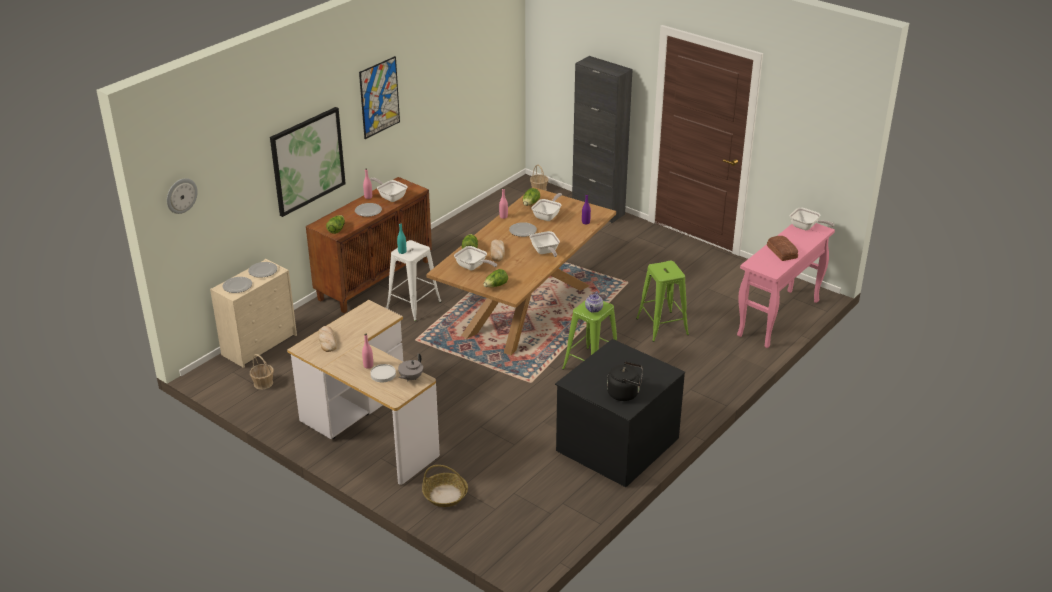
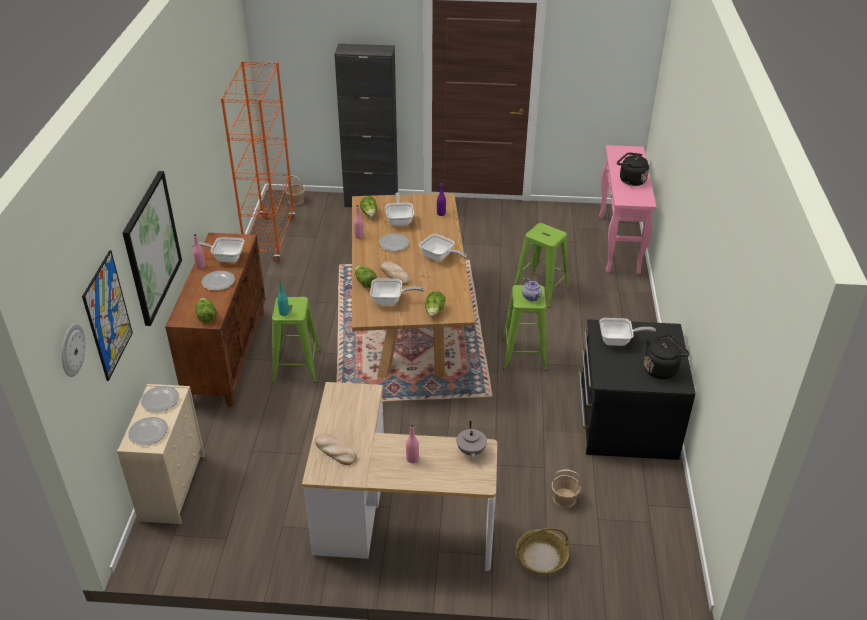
camera: 35 degrees left, 5 degrees up
(263, 383) = (223, 531): basket -> basket (564, 498)
(379, 97) = (183, 146): picture -> picture (108, 315)
(383, 374) = (439, 461): white plate -> none
(413, 305) = (296, 366): white stool -> green stool
(489, 211) = (270, 239): none -> orange bookcase
(782, 251) = (630, 180): bread -> black kettle
(806, 227) = (621, 152): frying pan -> frying pan (618, 340)

